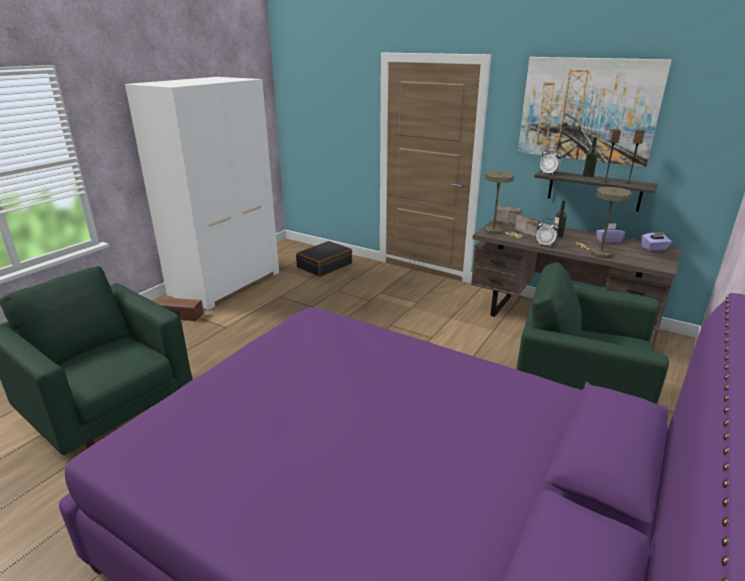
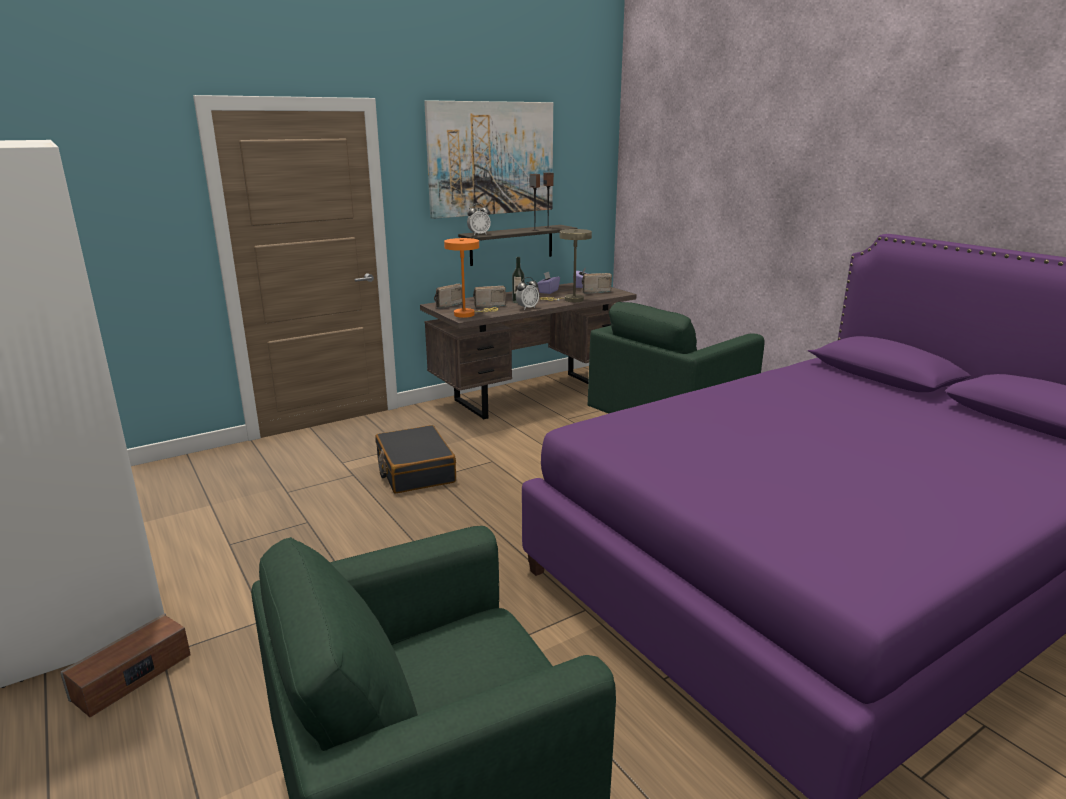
camera: 65 degrees left, 5 degrees down
(324, 265) = (185, 483): black suitcase -> black suitcase (415, 471)
(496, 232) = (468, 314): beige table lamp -> orange table lamp
(587, 178) = (514, 231): bottle -> none
(644, 256) = (594, 291): none -> radio

